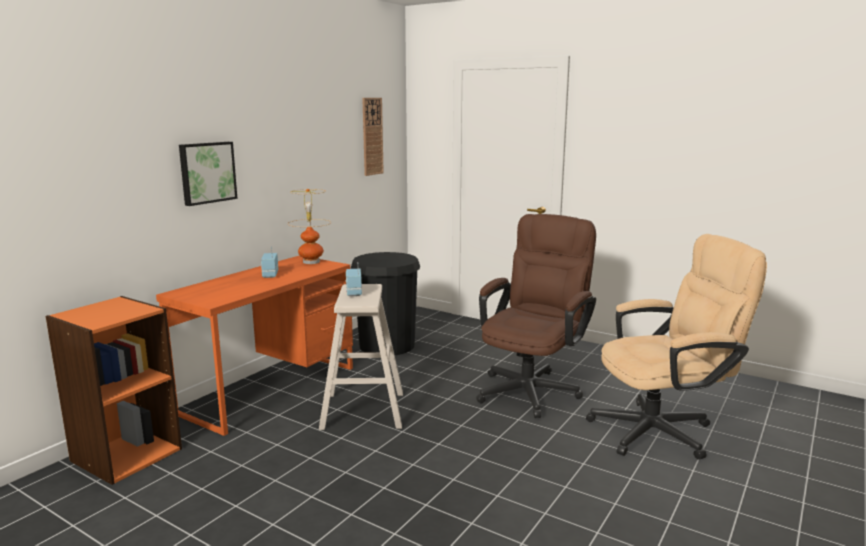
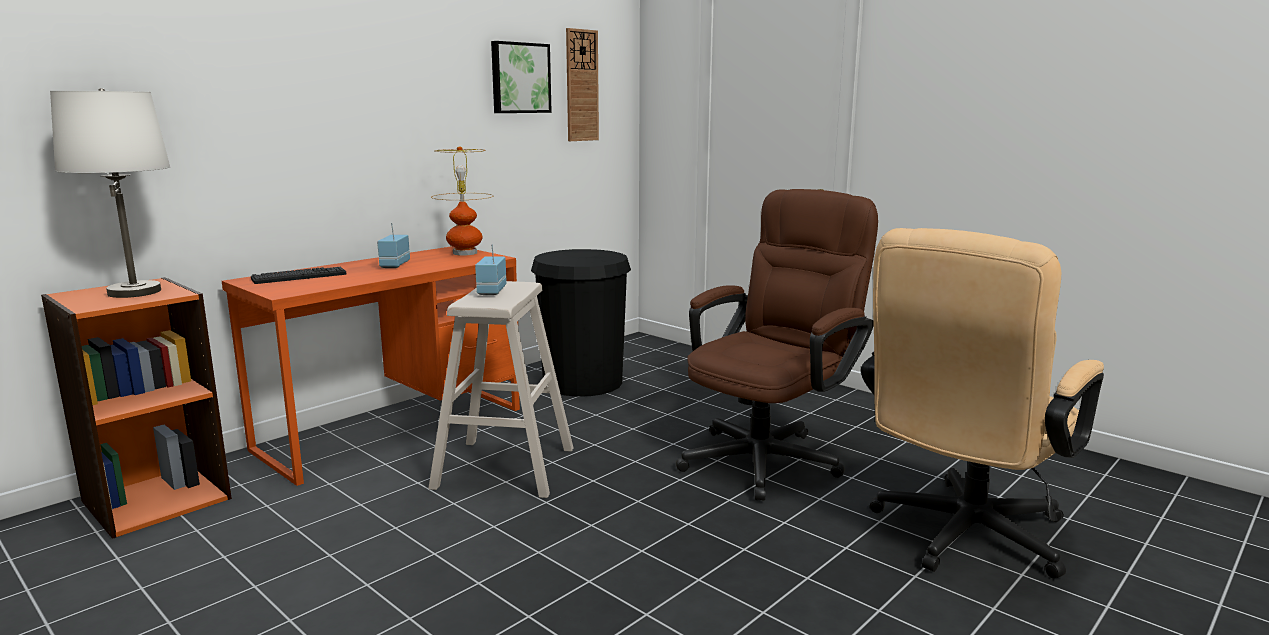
camera: 10 degrees right, 0 degrees up
(114, 310) = (133, 292): none -> white table lamp
(207, 172) = (308, 115): picture -> picture (519, 78)
(210, 288) = (299, 276): none -> keyboard
(663, 430) = (961, 538): beige office chair -> beige office chair turned 135 degrees clockwise

